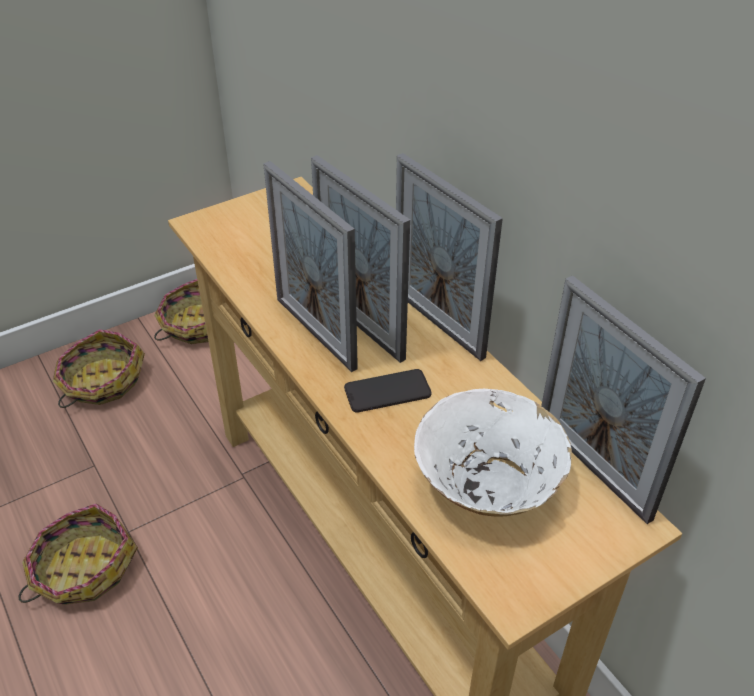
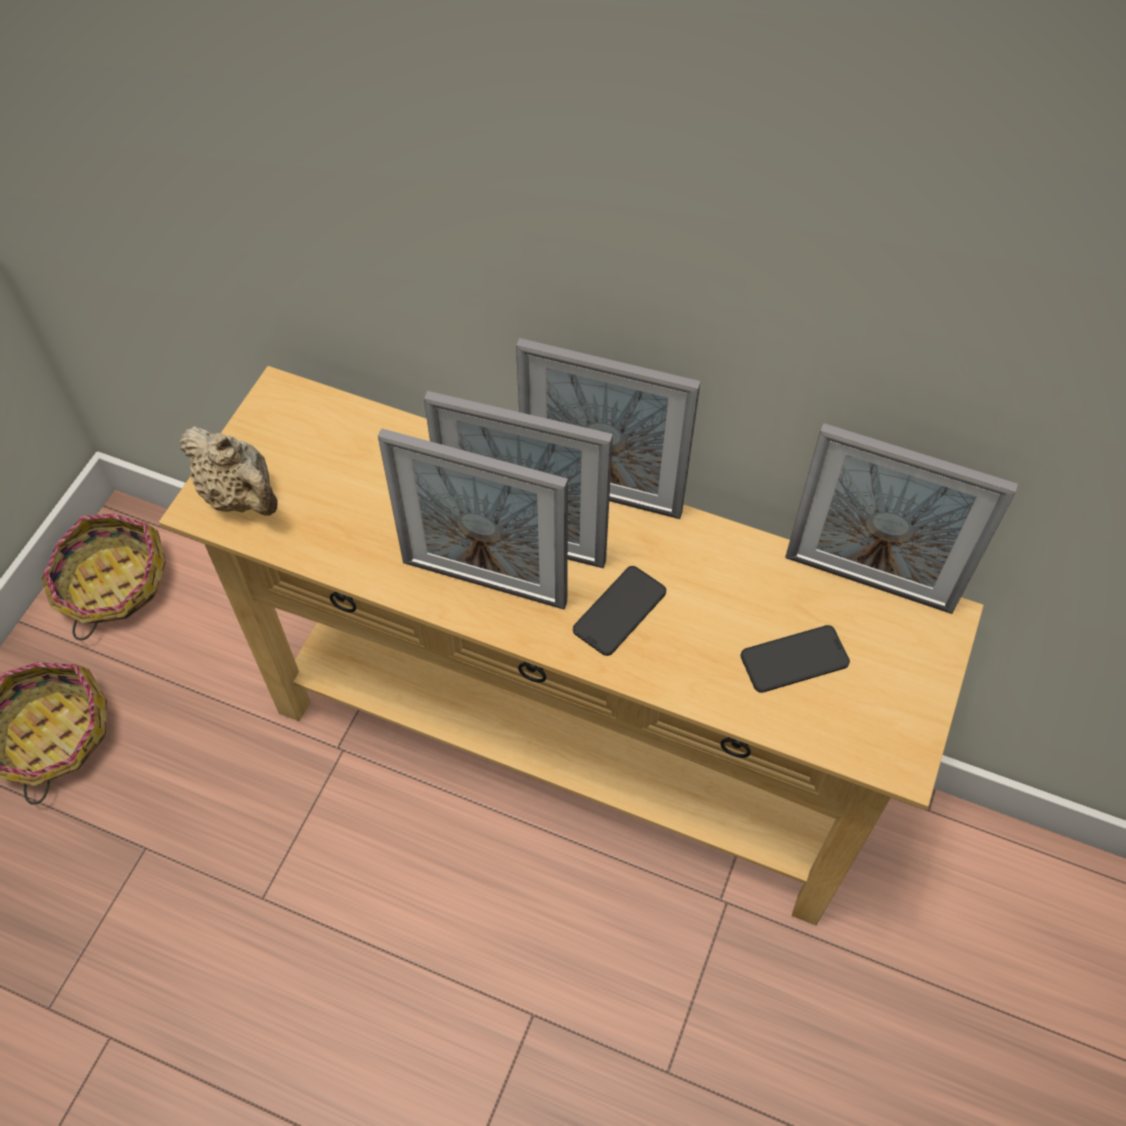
camera: 35 degrees left, 15 degrees up
(82, 568) = (247, 973): basket -> none
(222, 227) = (241, 496): none -> beige teapot
(487, 485) = (794, 659): white bowl -> phone

